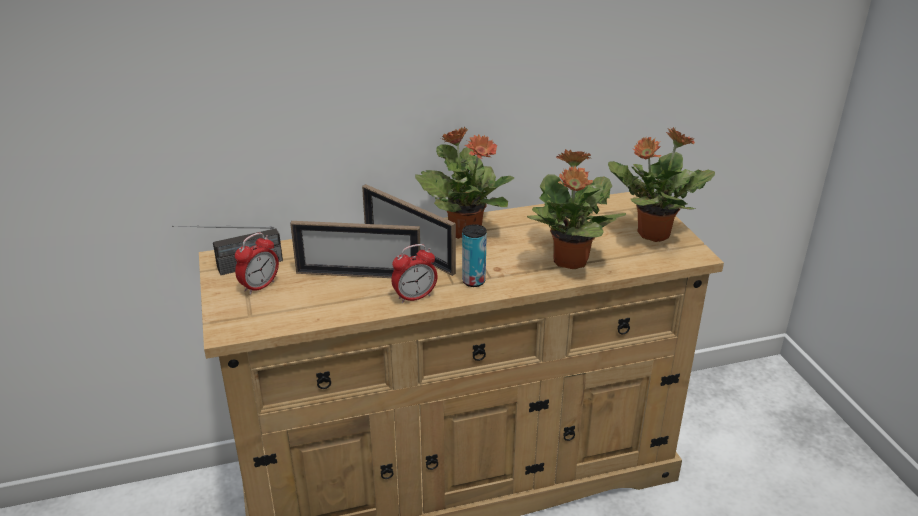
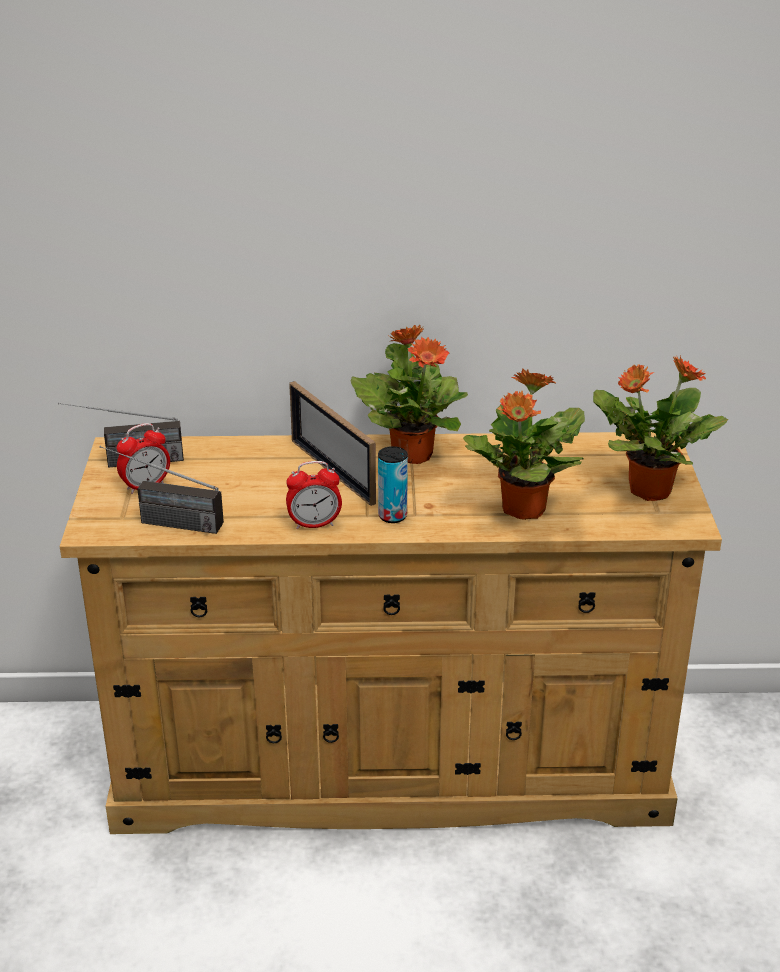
camera: 15 degrees right, 0 degrees up
(285, 314) = (161, 521): none -> radio
(358, 275) = (261, 489): picture frame -> none

